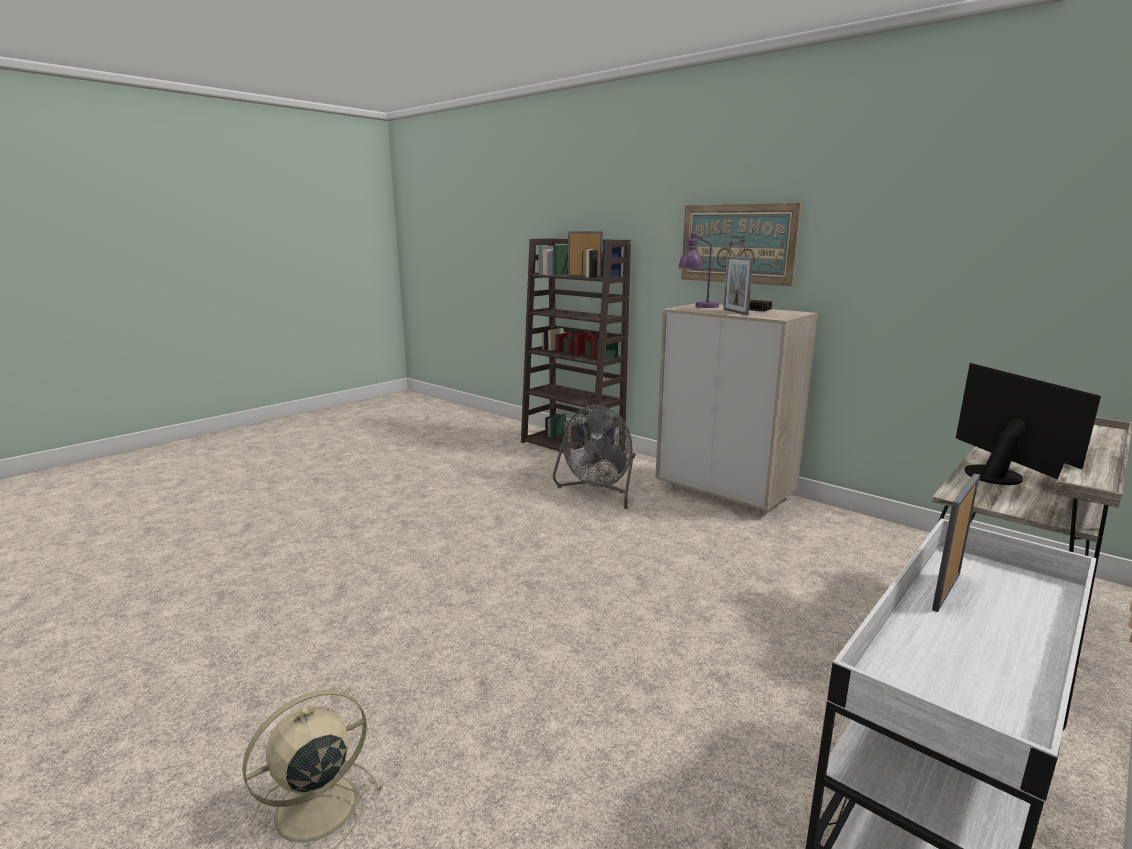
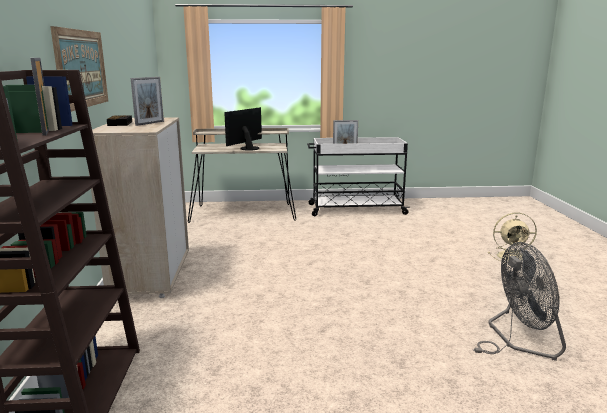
camera: 135 degrees left, 0 degrees up
(598, 491) = (210, 318): grey fan -> grey fan (513, 337)
(697, 307) = (127, 129): purple table lamp -> none

